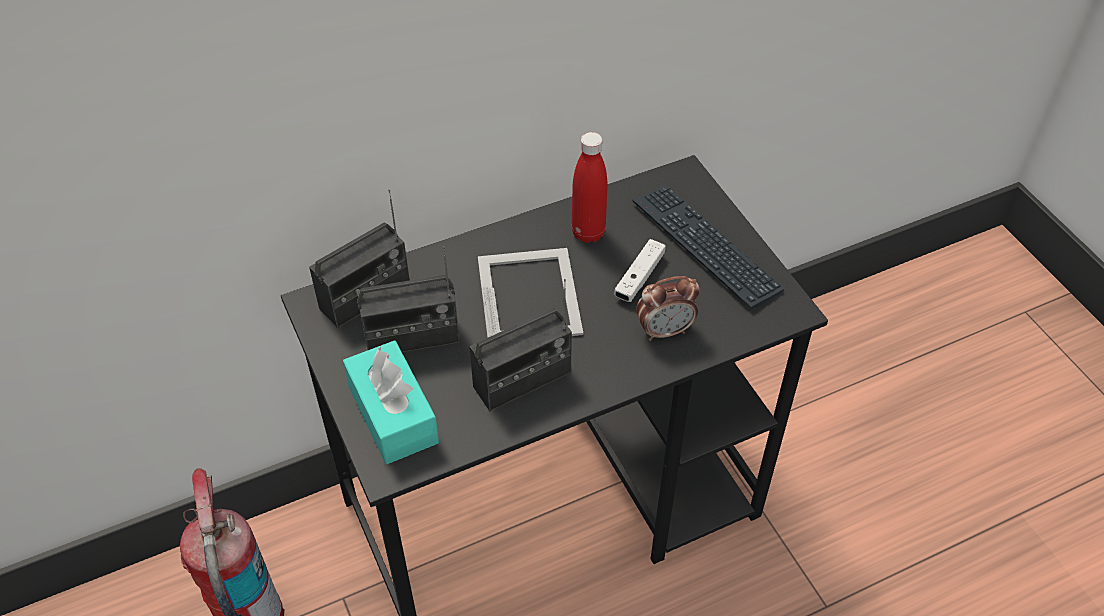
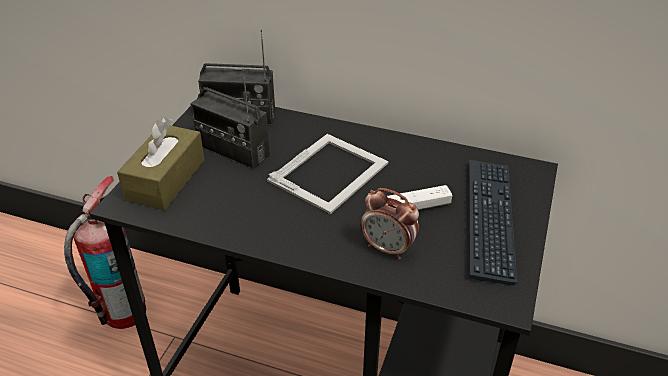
camera: 45 degrees right, 10 degrees down
(393, 414) = (166, 180): turquoise tissue box -> brown tissue box
(522, 380) = (257, 212): radio -> none
(588, 233) = (415, 163): red bottle -> none

